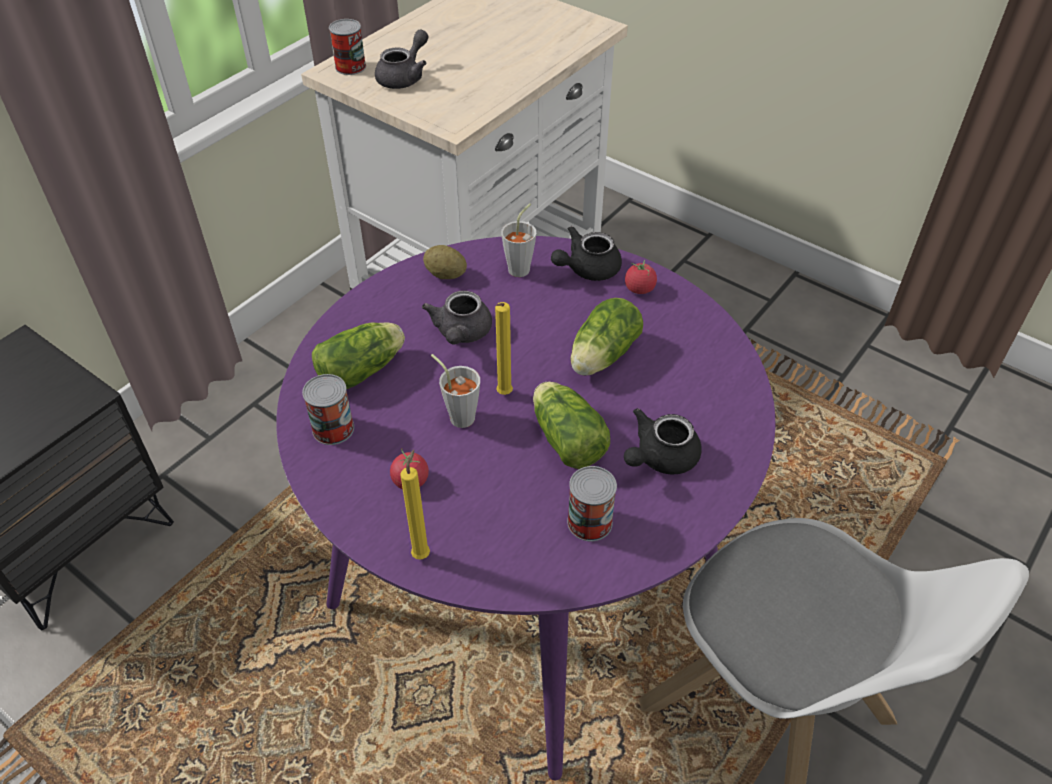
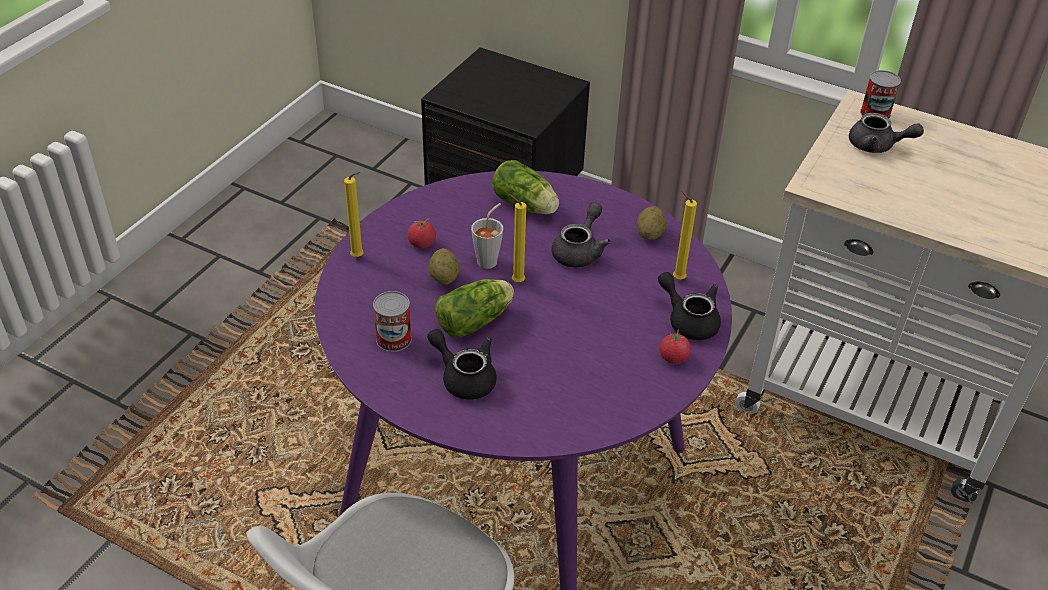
camera: 80 degrees right, 5 degrees down
(333, 428) = (464, 200): can -> none
(461, 334) = (580, 251): grey teapot -> grey teapot turned 120 degrees clockwise
(483, 462) = (444, 278): none -> potato
(522, 267) = (676, 278): grey cup -> yellow candle
(601, 357) = (574, 336): lettuce -> none

